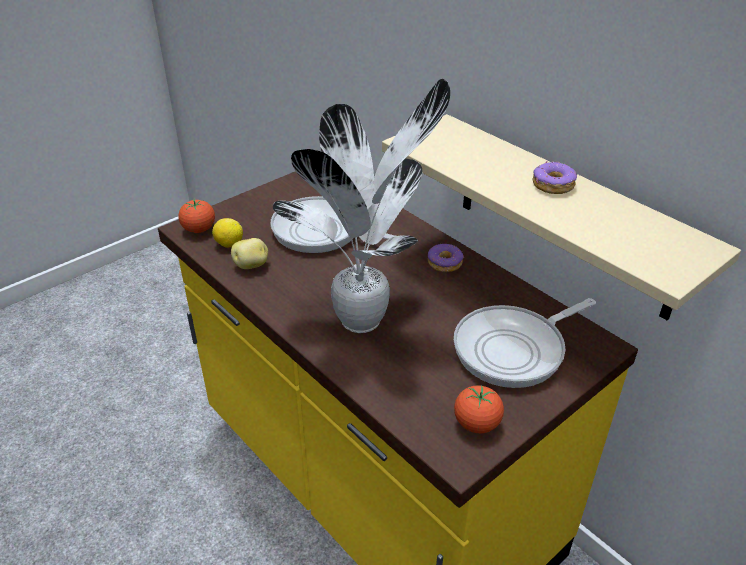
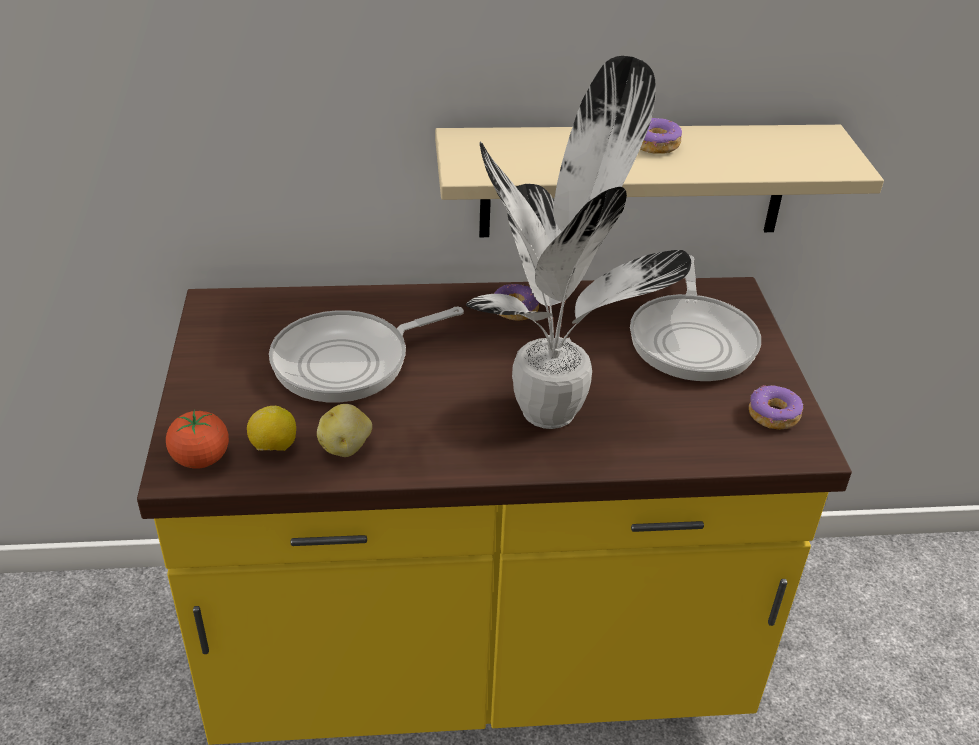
camera: 55 degrees left, 0 degrees up
(476, 424) = (773, 415): tomato -> donut

